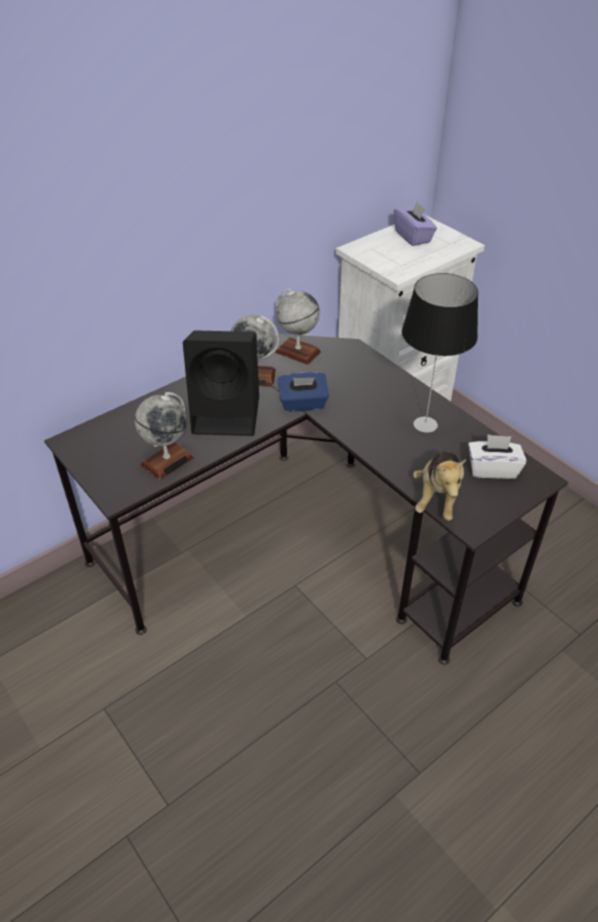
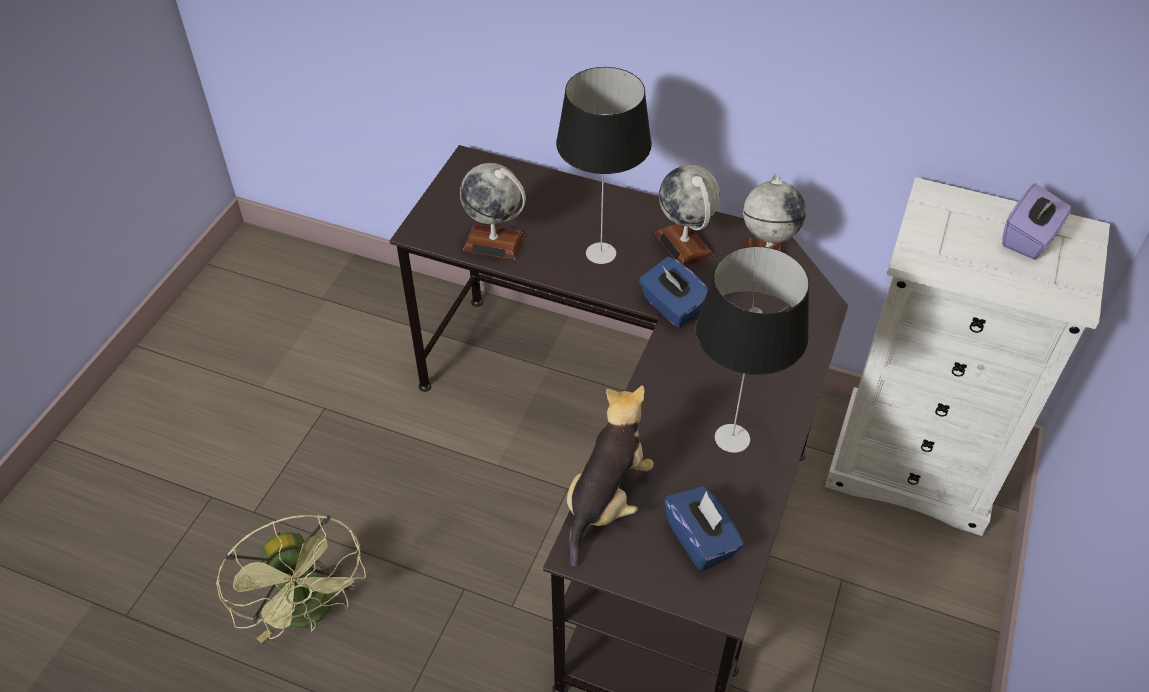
camera: 60 degrees right, 5 degrees up
(228, 414) = (602, 253): black speaker -> table lamp
(293, 796) = (310, 612): none -> green fan
(438, 497) = (606, 500): plush toy -> plush toy turned 135 degrees clockwise
(492, 469) = (701, 540): white tissue box -> blue tissue box

